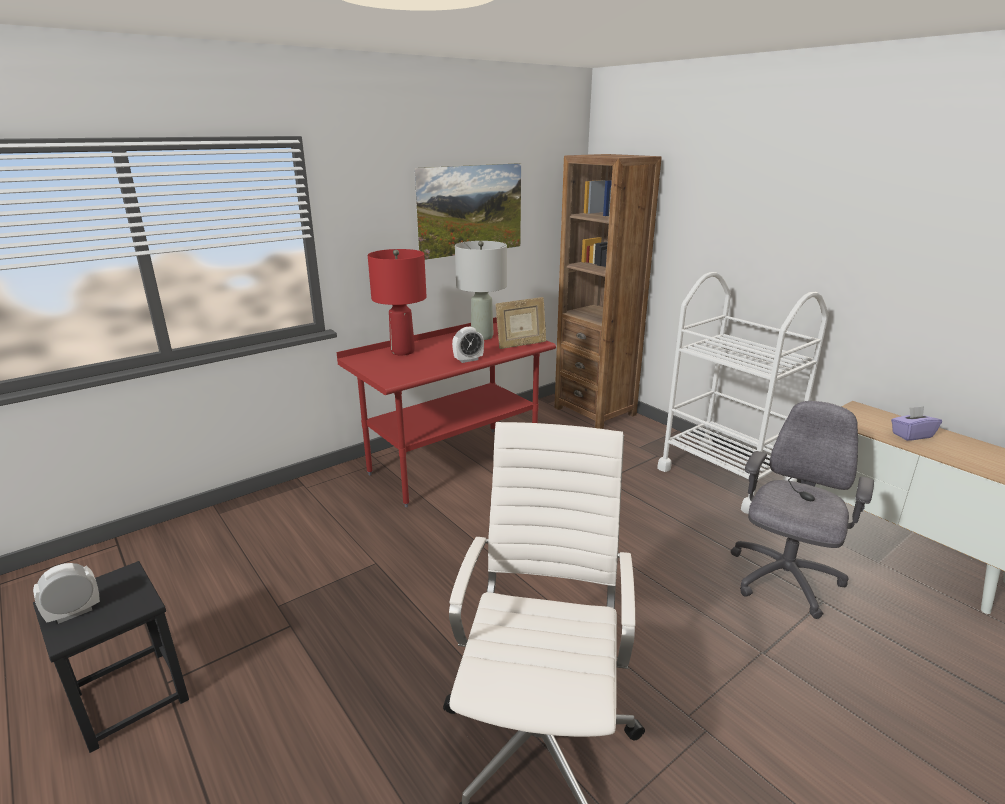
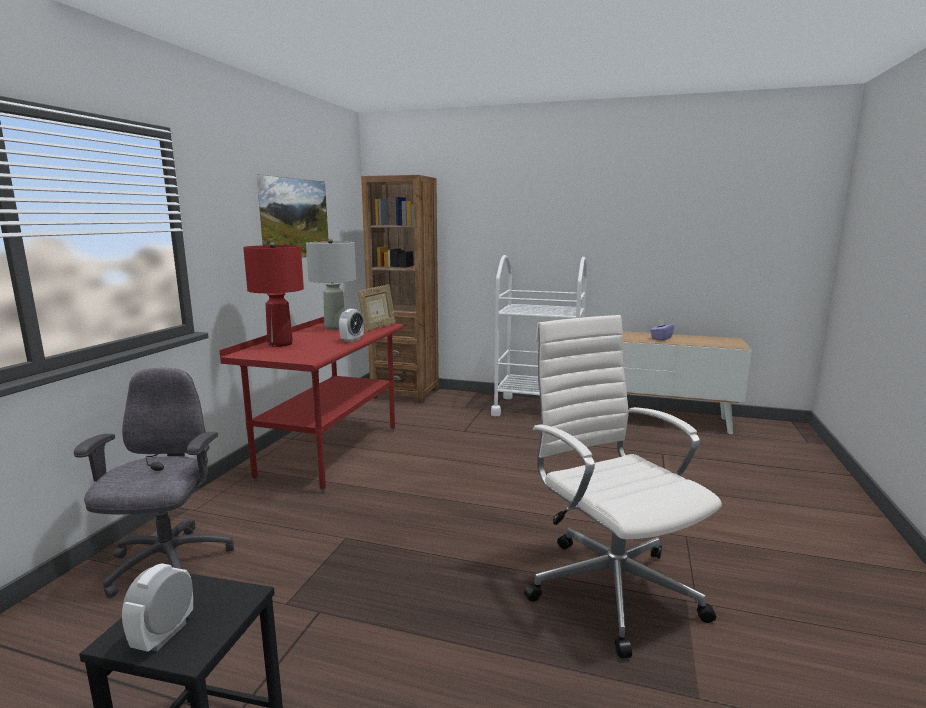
camera: 35 degrees left, 10 degrees down
(783, 580) = (632, 450): grey office chair -> grey office chair (167, 565)

